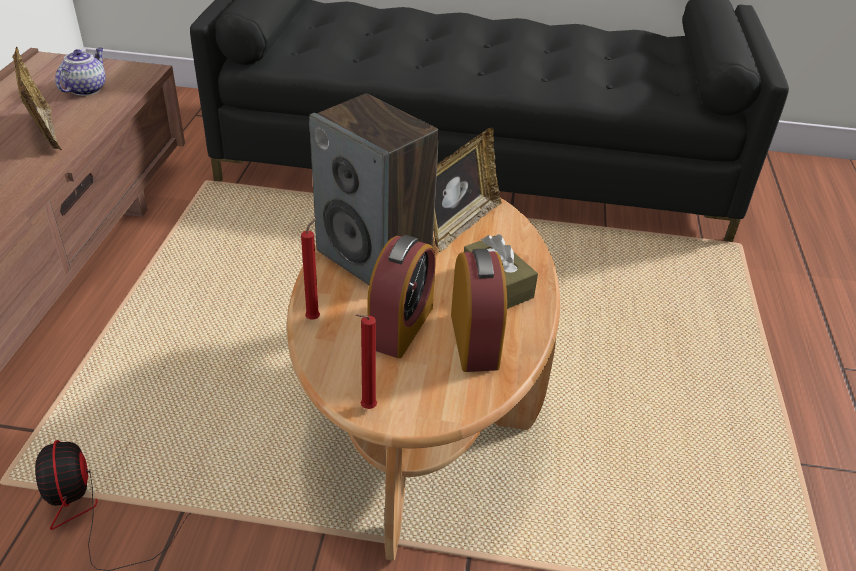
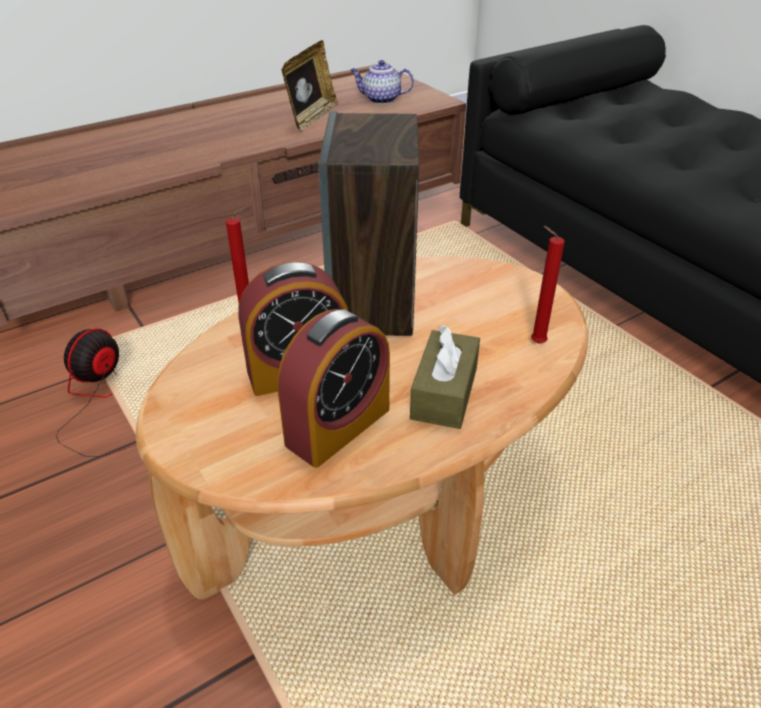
camera: 50 degrees right, 0 degrees up
(86, 89) = (380, 99): teapot -> teapot turned 150 degrees counterclockwise
(366, 408) = (166, 415): red candle -> red candle (535, 343)
(460, 224) = (497, 320): picture frame -> none

